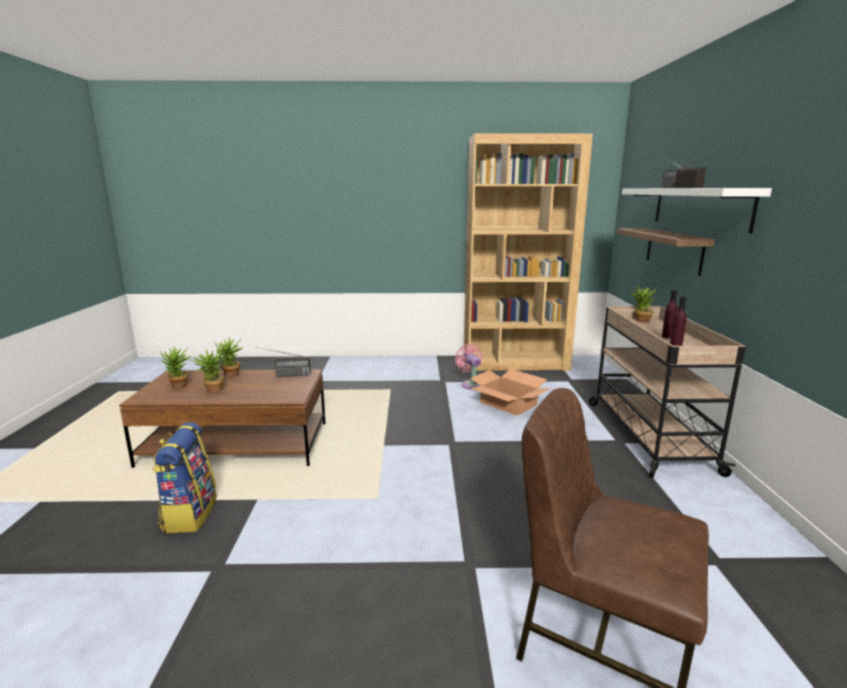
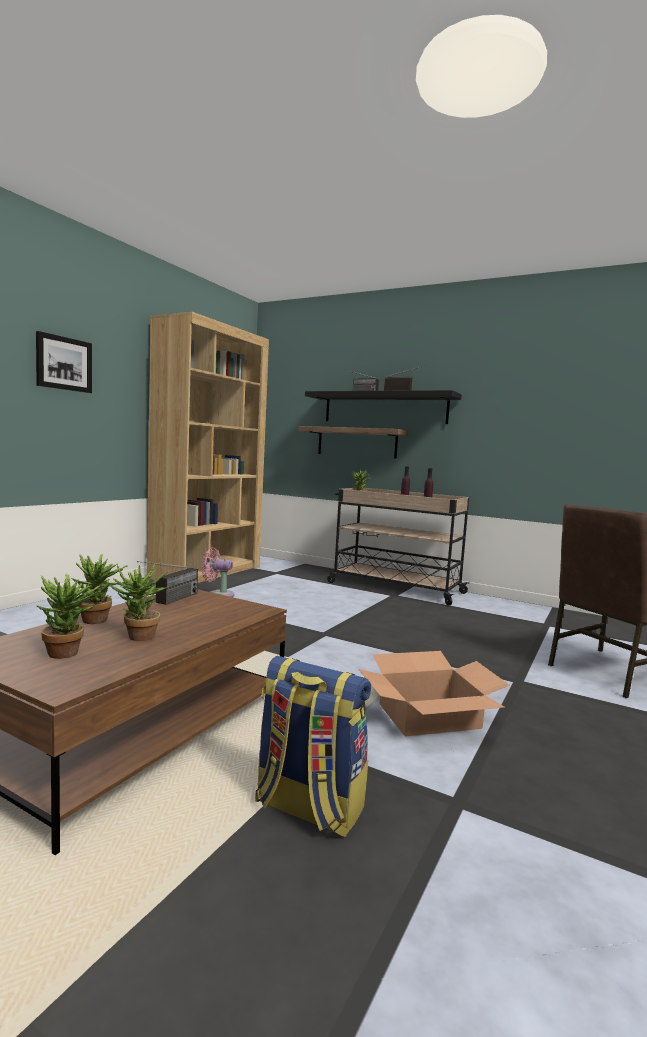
camera: 60 degrees left, 10 degrees down
(391, 193) = (64, 363): none -> picture
(508, 404) = (283, 598): cardboard box -> cardboard box (429, 716)
(699, 207) = (384, 408): white shelf -> black shelf

